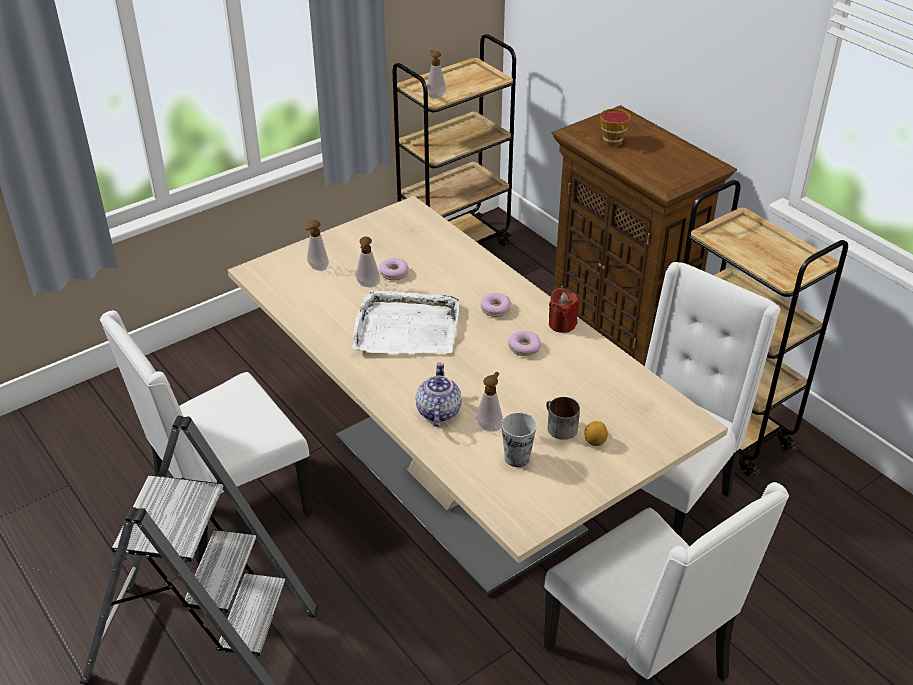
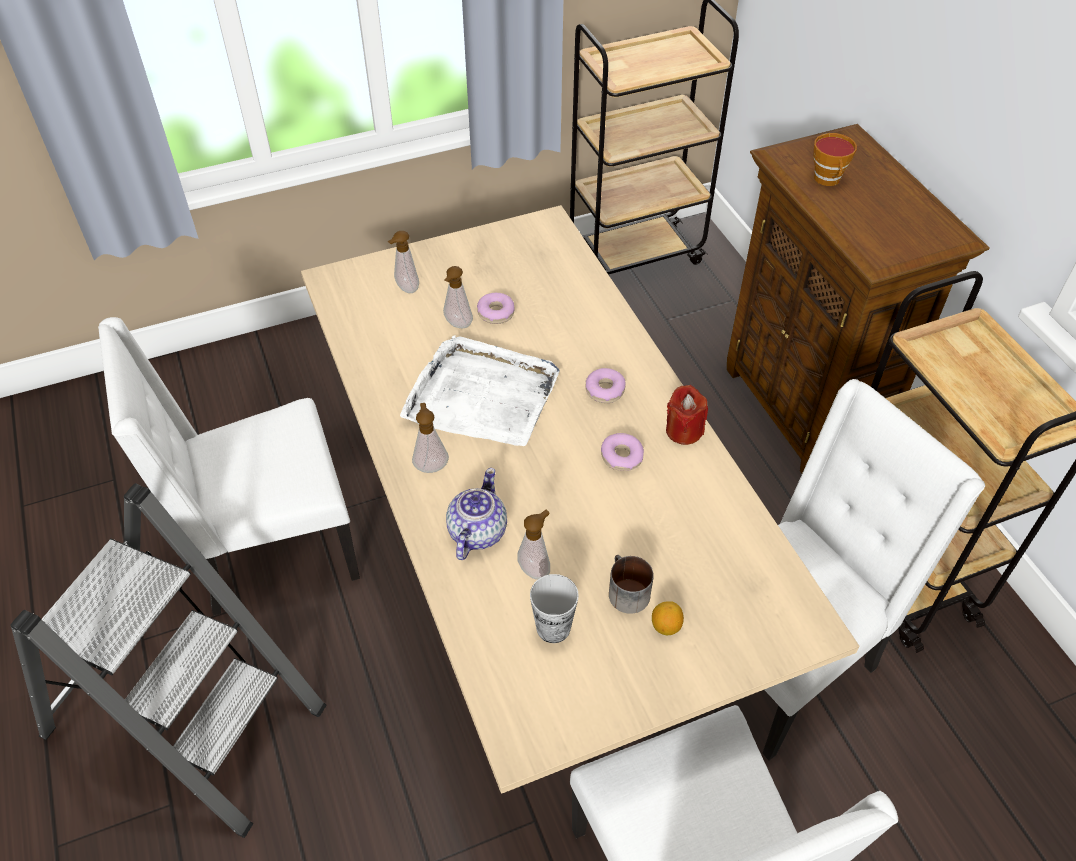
camera: 15 degrees right, 10 degrees up
(435, 95) = (623, 73): soap dispenser -> soap dispenser (431, 465)

